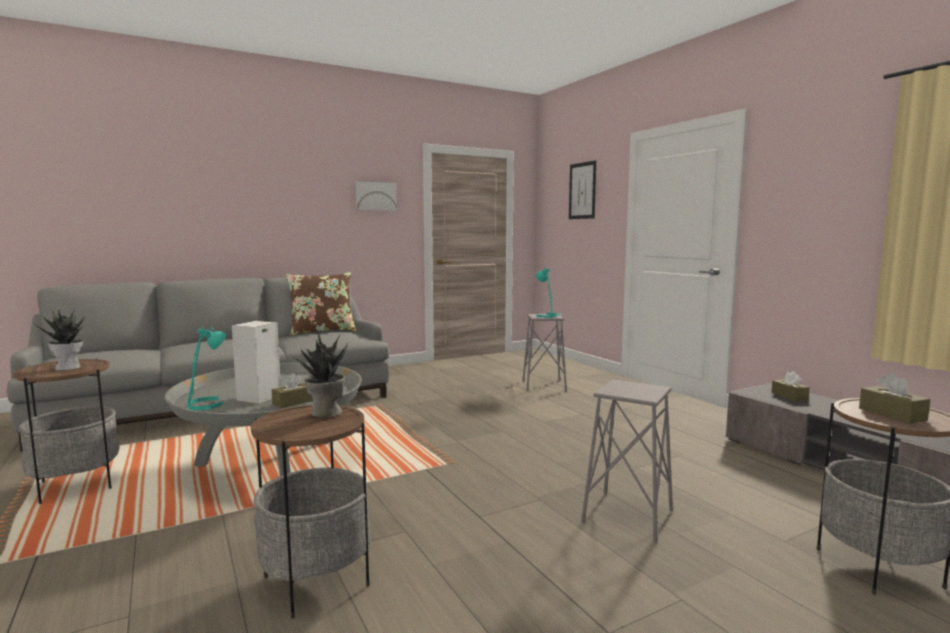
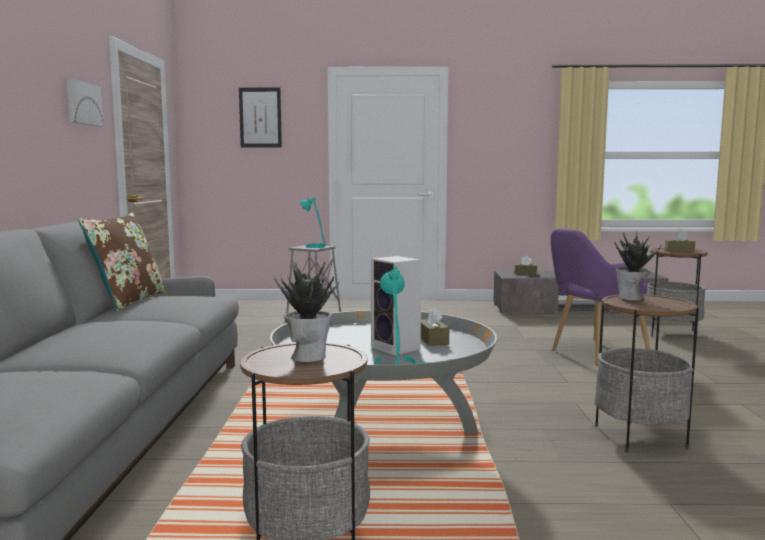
camera: 60 degrees left, 0 degrees up
(627, 516) = (593, 353): grey stool -> purple armchair

